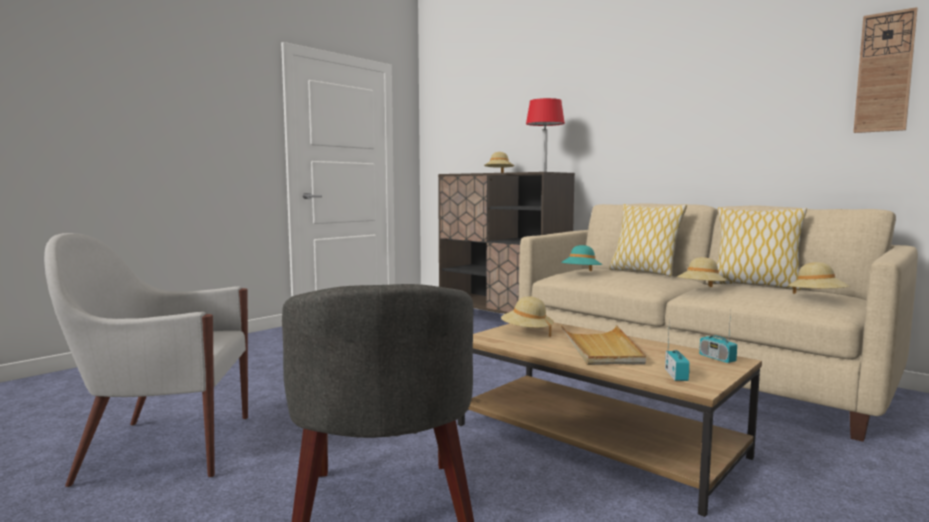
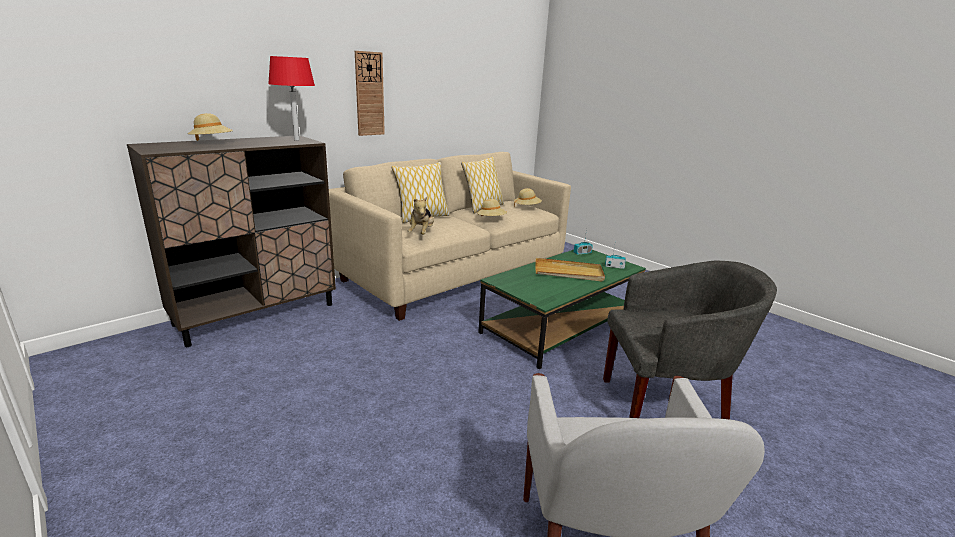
camera: 85 degrees left, 15 degrees up
(527, 332) = (529, 286): beige hat -> none
(581, 273) = (421, 233): turquoise hat -> plush toy
(596, 440) = (560, 324): brown coffee table -> green coffee table
(884, 72) = (486, 69): wall clock -> wall clock (369, 94)

